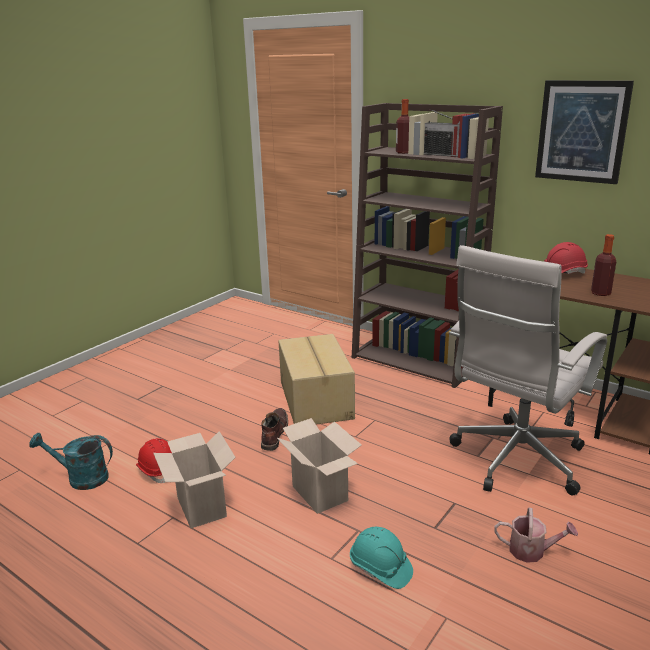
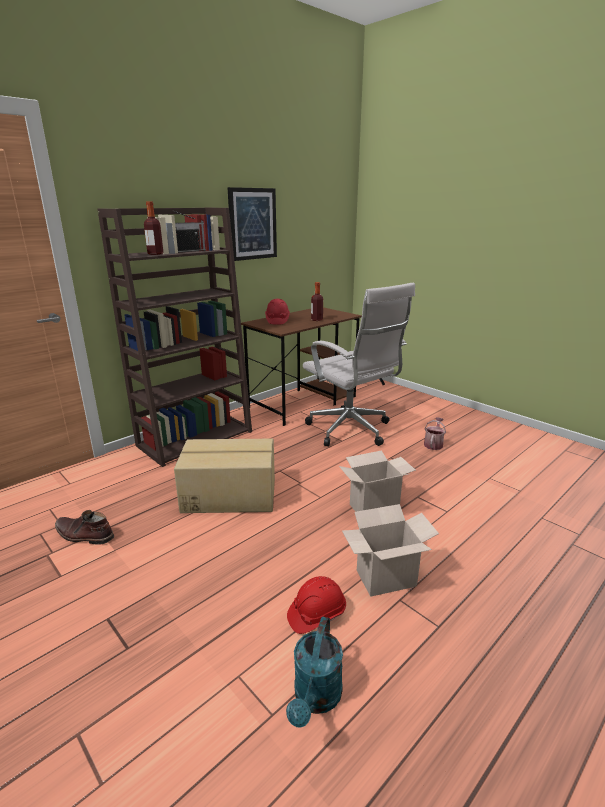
camera: 80 degrees left, 0 degrees up
(273, 433) = (277, 525): brown boot -> brown boot (84, 535)
(380, 568) = (454, 493): turquoise hard hat -> none

